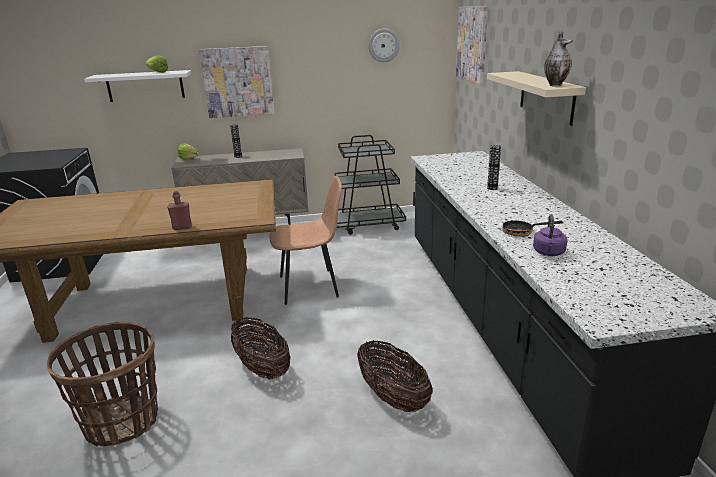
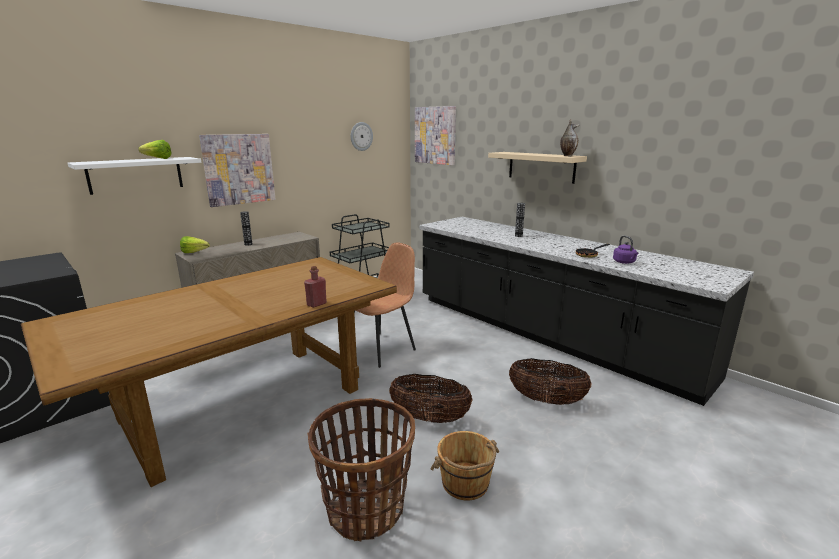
camera: 35 degrees left, 5 degrees down
(211, 440) = (465, 483): none -> brown bucket

